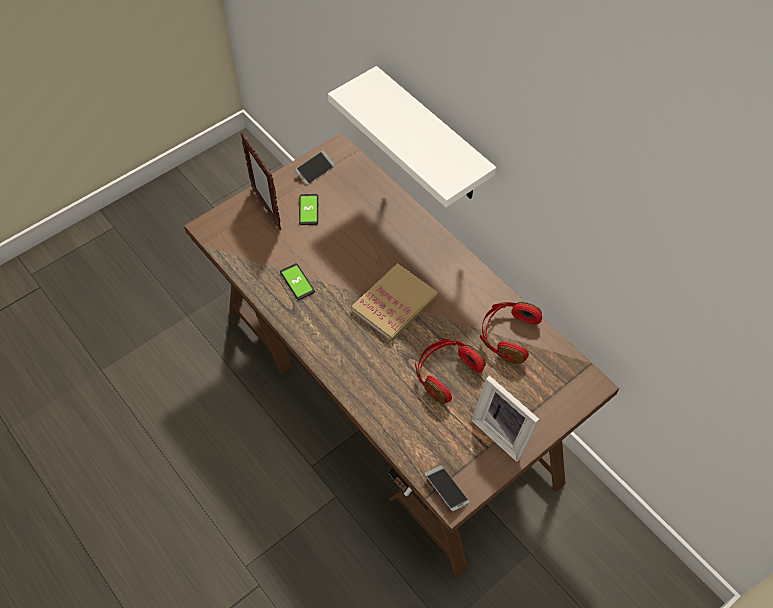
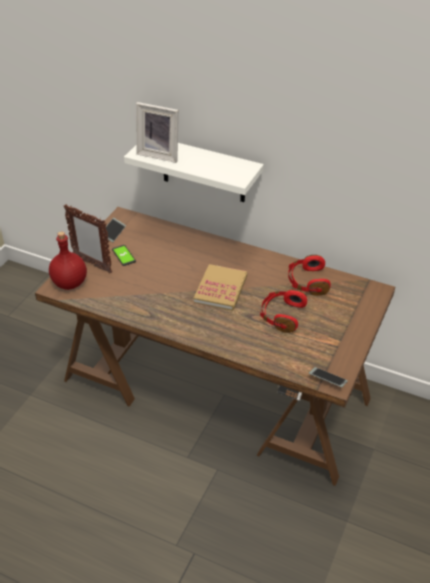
camera: 25 degrees left, 15 degrees down
(228, 226) = (69, 283): none -> red bottle
(297, 282) = (143, 299): phone -> none
(503, 432) = (341, 334): picture frame -> picture frame (160, 154)

